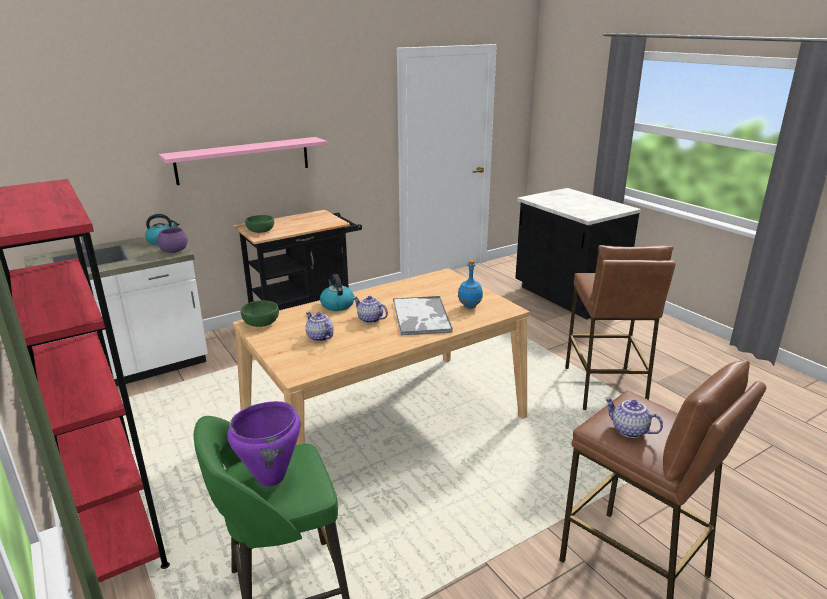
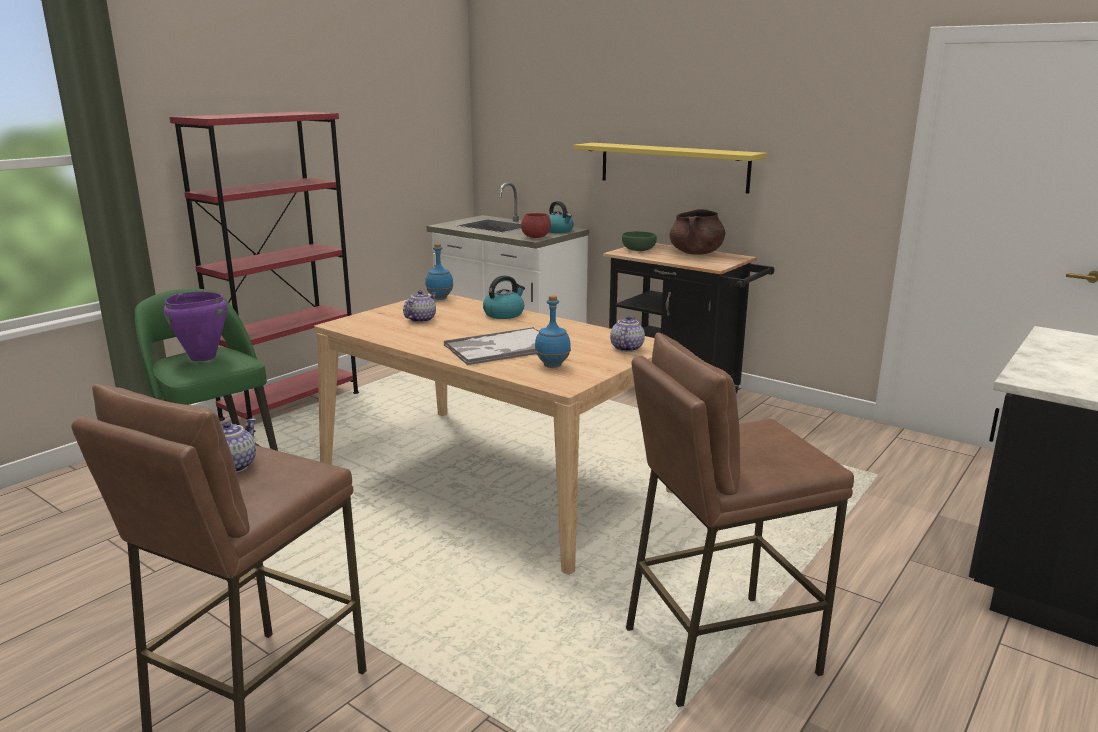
camera: 70 degrees right, 5 degrees down
(174, 251) = (536, 237): purple bowl -> red bowl
(243, 160) = (672, 167): pink shelf -> yellow shelf
(261, 323) = (439, 298): green bowl -> blue bottle
(294, 219) = (696, 253): none -> brown cooking pot
(369, 319) = (476, 330): teapot -> teapot (626, 348)

